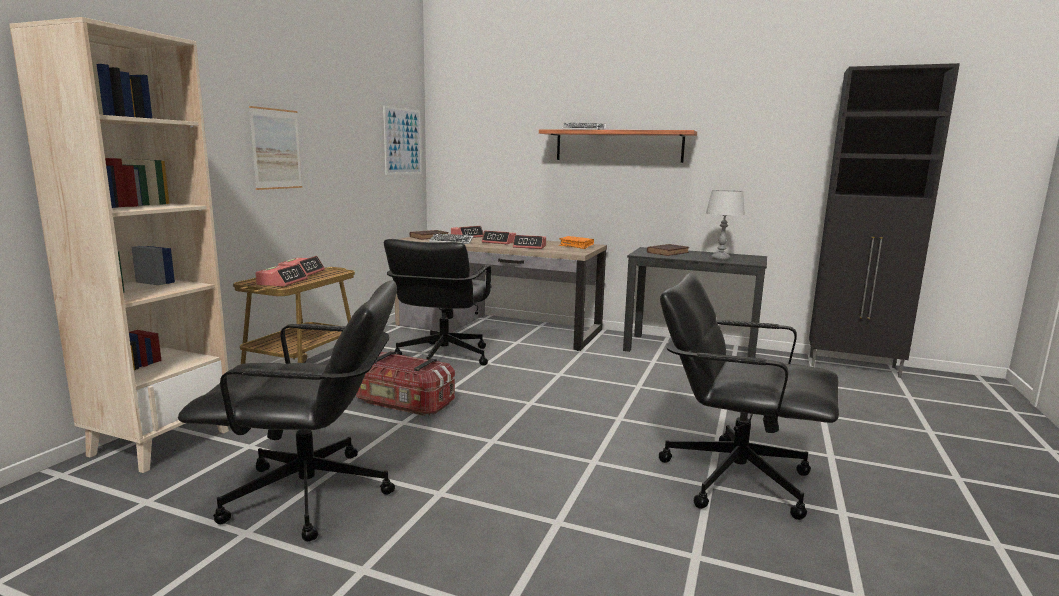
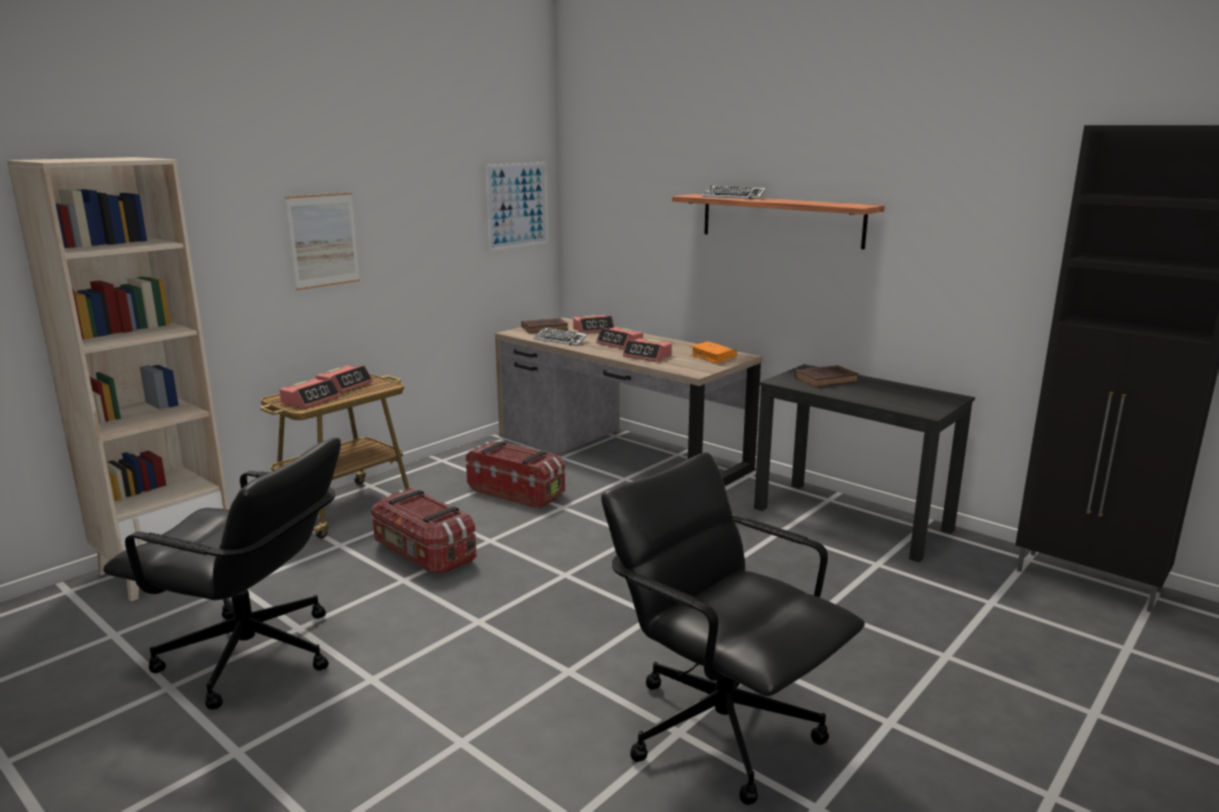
camera: 20 degrees right, 5 degrees up
(443, 357) = (517, 492): black office chair -> storage box
(720, 259) = (888, 399): grey table lamp -> none

